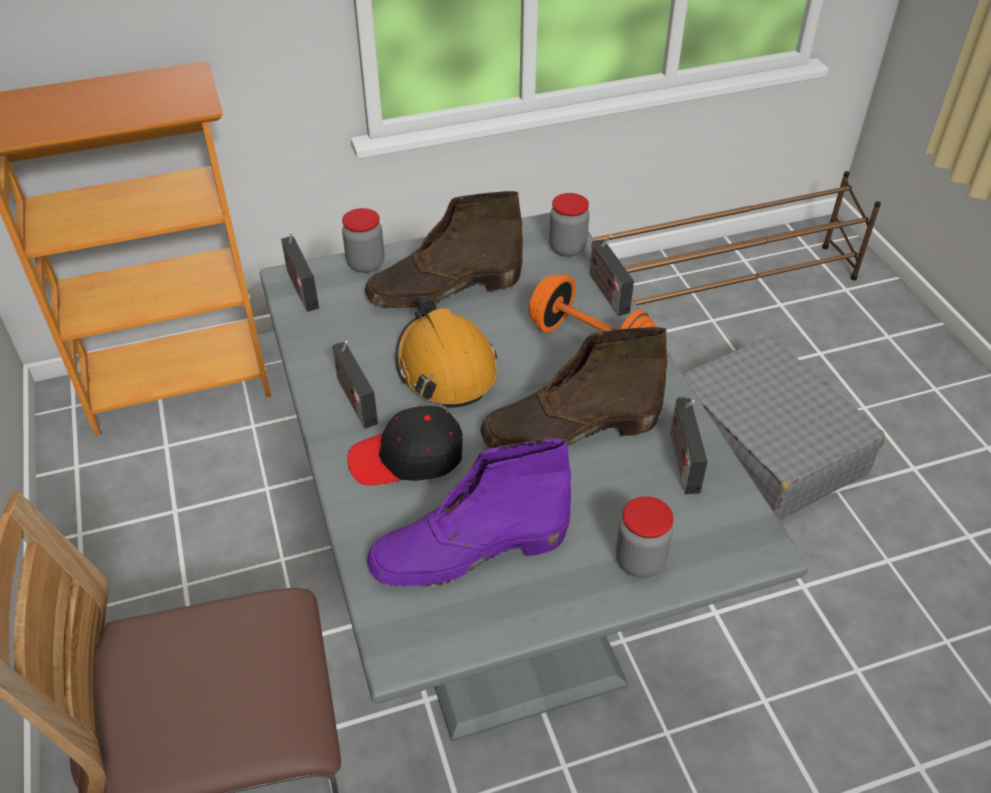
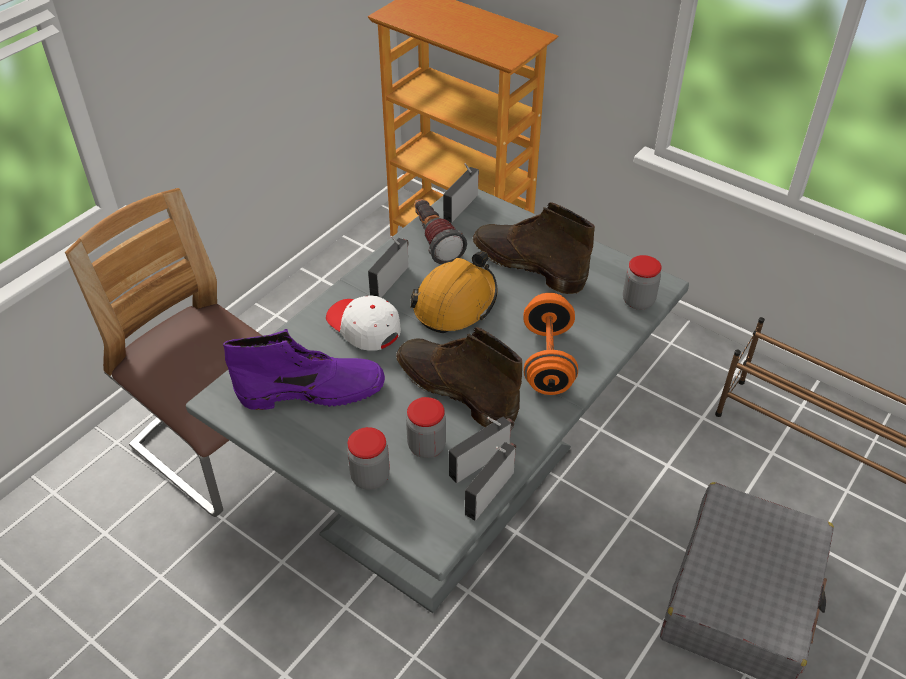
camera: 55 degrees right, 0 degrees up
(333, 335) = (434, 241): none -> flashlight
(366, 264) = (513, 219): jar -> jar (426, 446)
(407, 457) = (363, 327): black cap -> white cap
(468, 551) = (313, 391): purple boot -> purple boot turned 135 degrees clockwise
(606, 291) = (613, 343): radio -> radio (490, 490)

